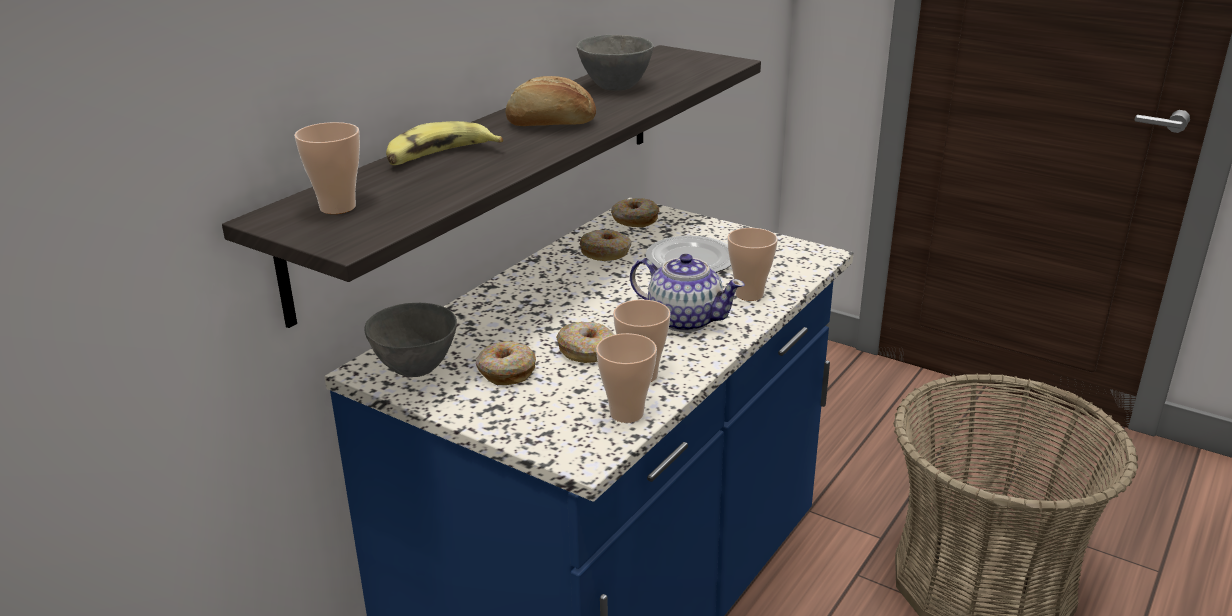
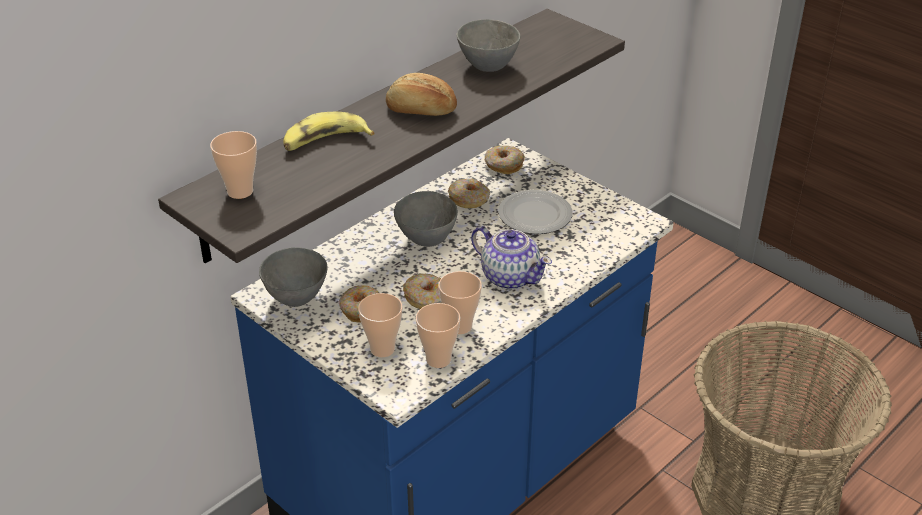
camera: 10 degrees right, 10 degrees up
(566, 294) = (425, 239): none -> grey bowl
(749, 294) = (569, 257): cup -> cup (382, 349)

